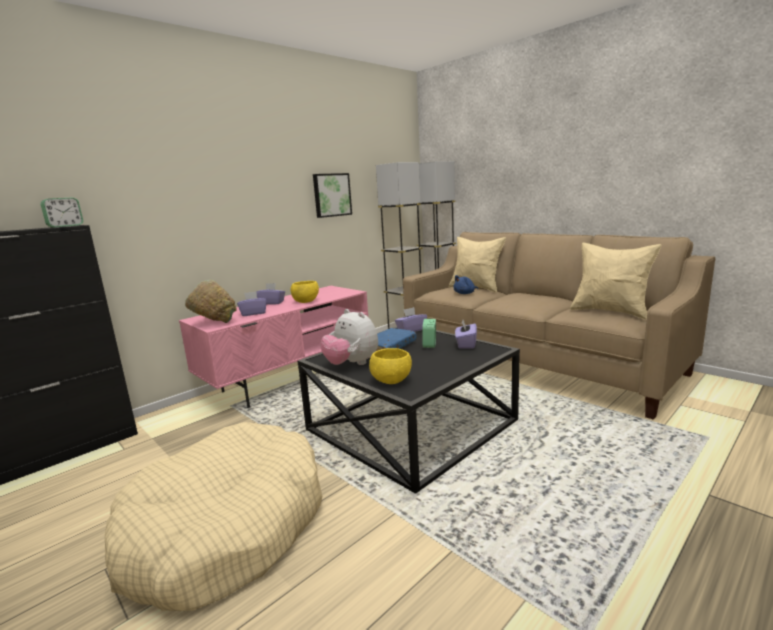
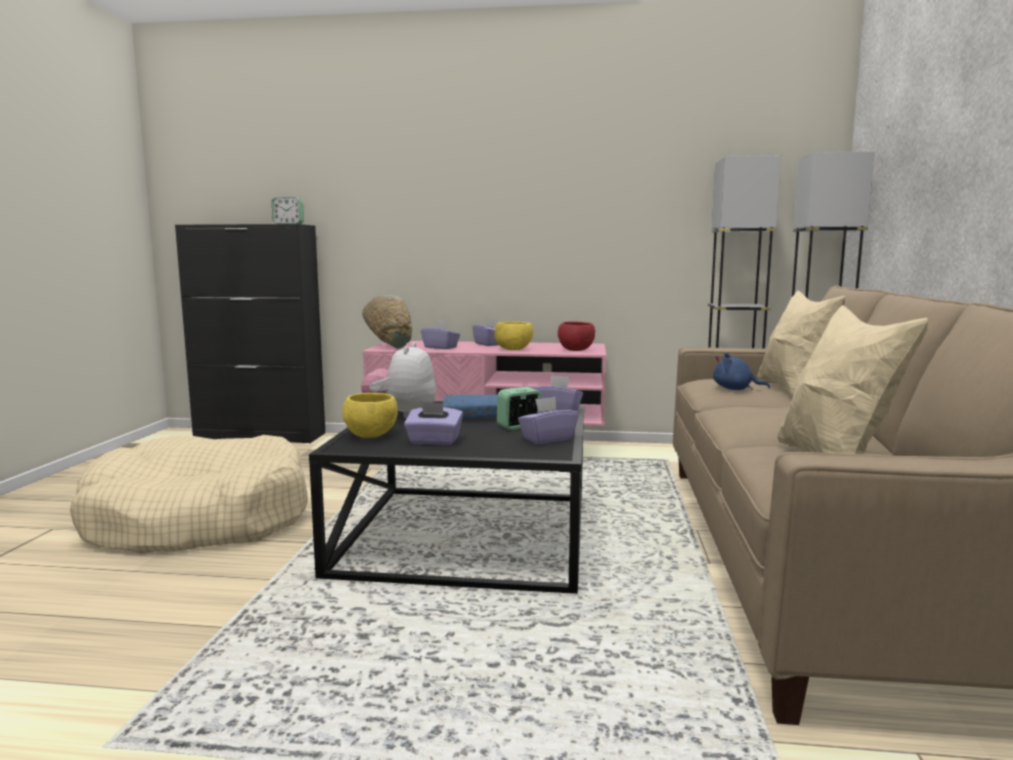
camera: 50 degrees right, 5 degrees down
(331, 195) = (631, 209): picture -> none
(339, 293) = (576, 350): none -> red bowl
(431, 368) = (434, 441): none -> purple tissue box

